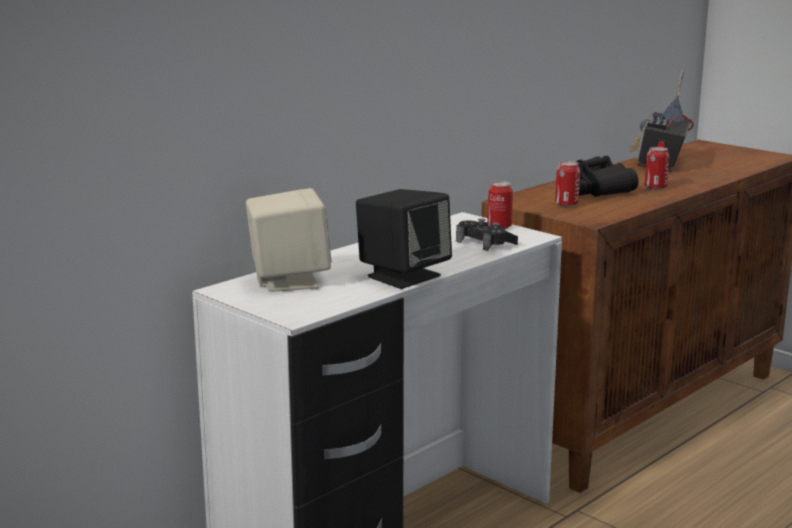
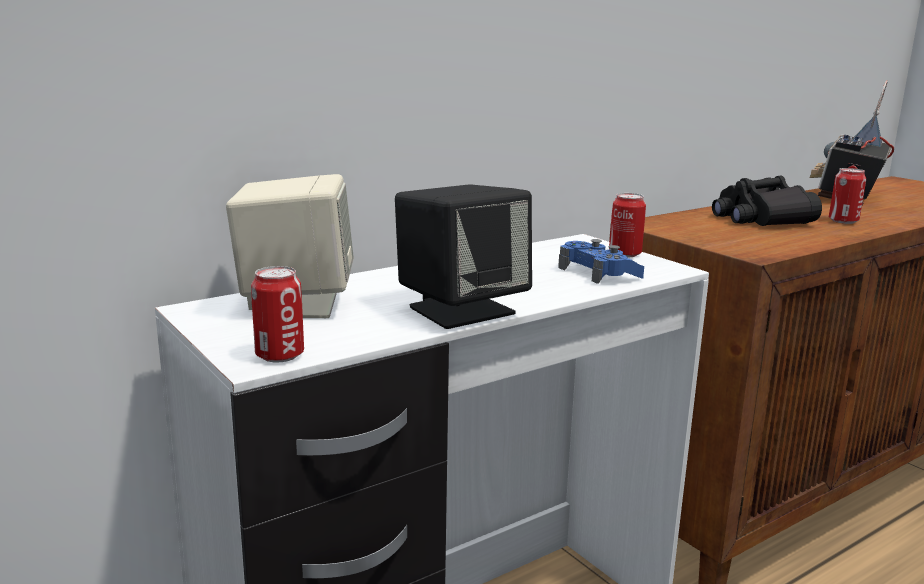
camera: 10 degrees right, 0 degrees up
(485, 243) = (598, 273): black game controller -> blue game controller
(566, 204) = (721, 232): can -> can (279, 355)

